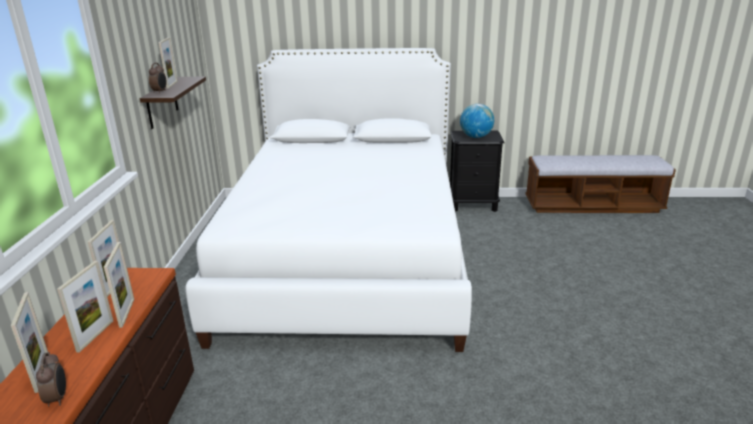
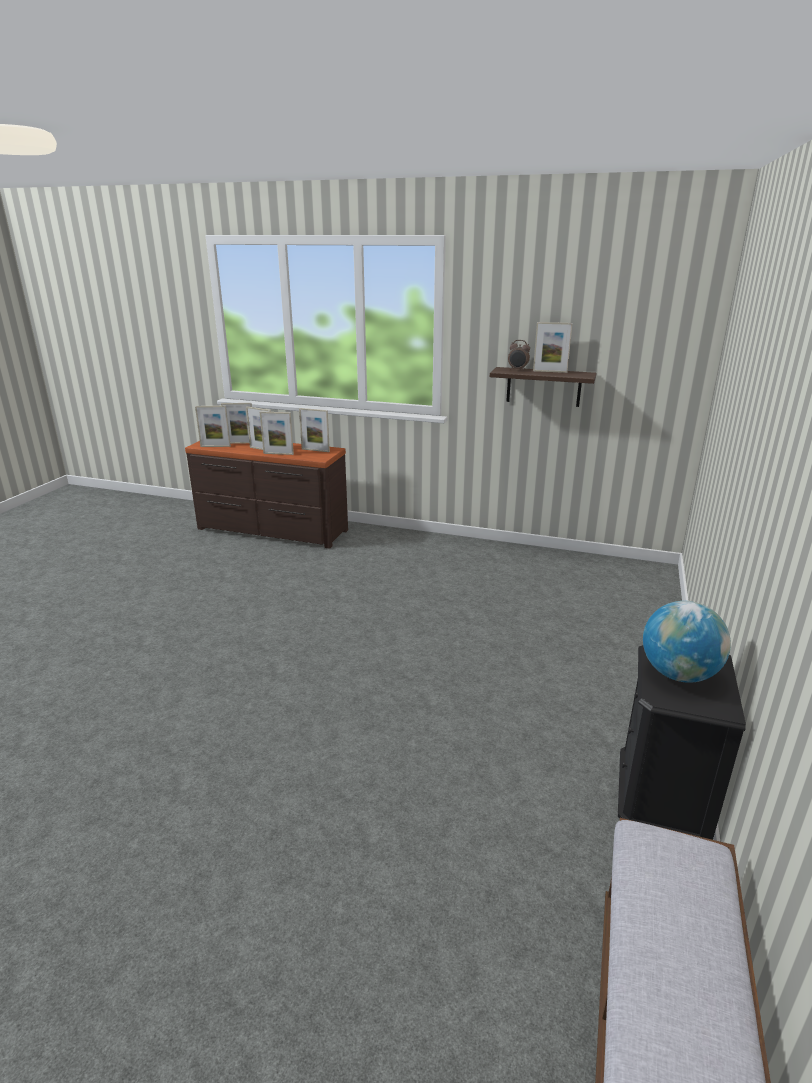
camera: 105 degrees right, 0 degrees up
(58, 398) = (215, 446): alarm clock -> picture frame
(348, 257) = (479, 632): white bed -> none

